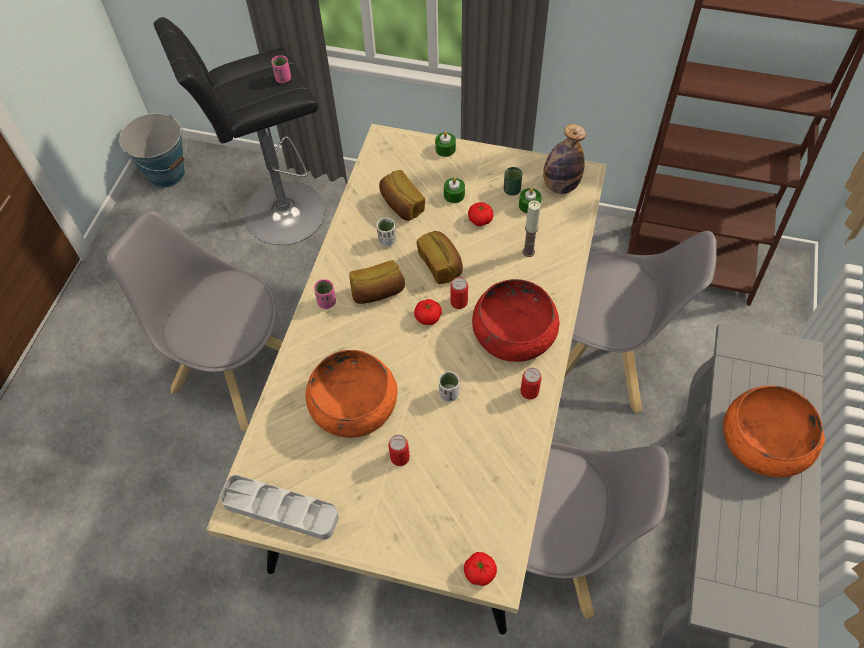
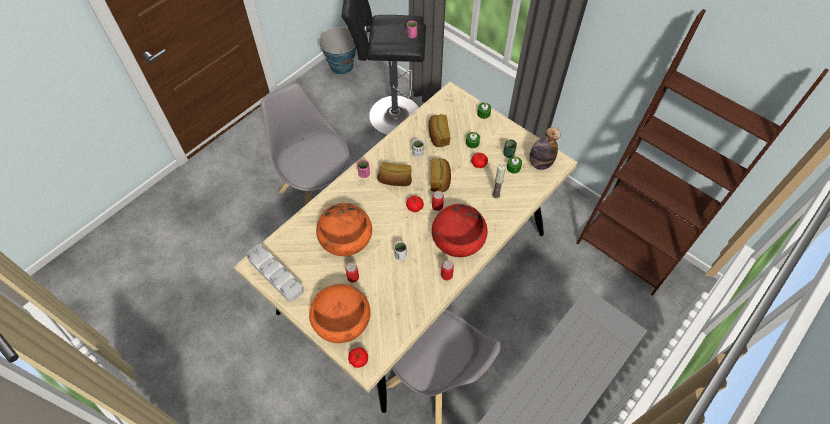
camera: 25 degrees right, 0 degrees up
(604, 361) = (535, 286): grey chair -> none
(765, 441) = (570, 370): orange bowl -> orange bowl (341, 319)

